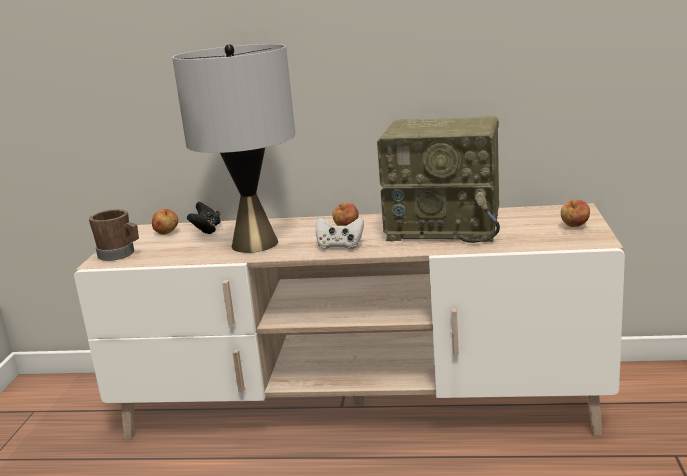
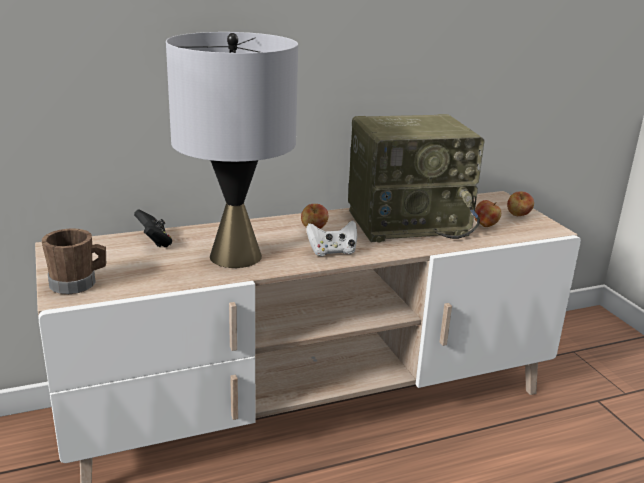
camera: 30 degrees left, 5 degrees up
(167, 233) = (108, 250): apple -> apple (485, 225)

